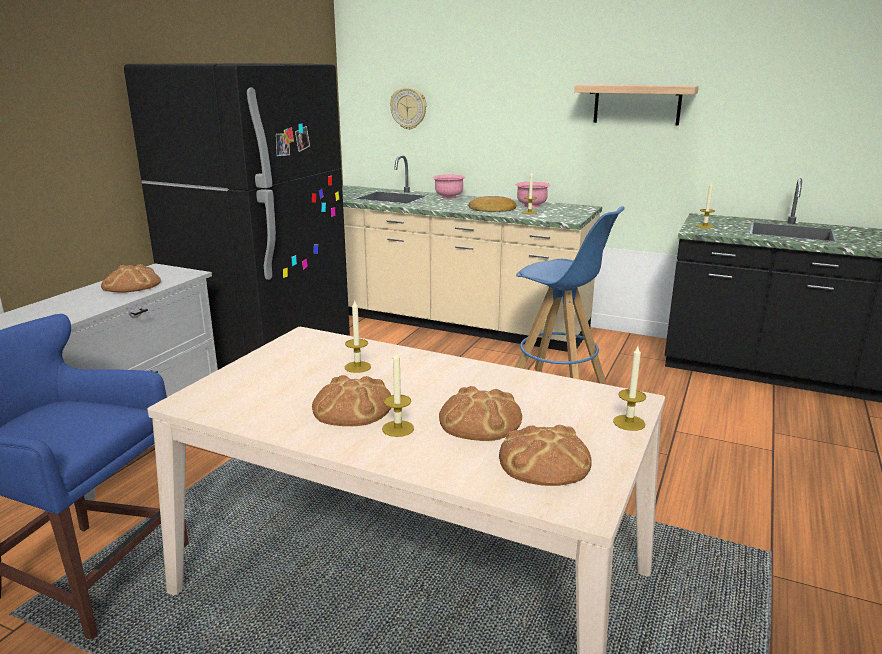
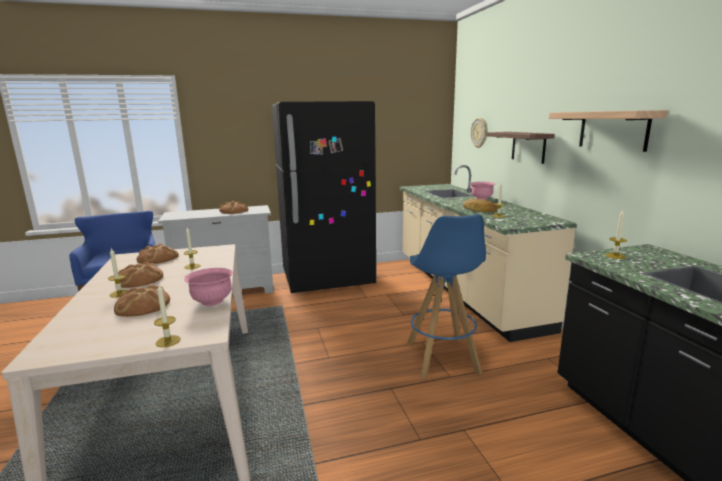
camera: 50 degrees right, 5 degrees down
(510, 125) = (528, 147): none -> shelf
(531, 206) = (517, 212): pink bowl -> pink bowl (212, 301)
(545, 460) = (96, 333): bread -> bread (157, 258)

